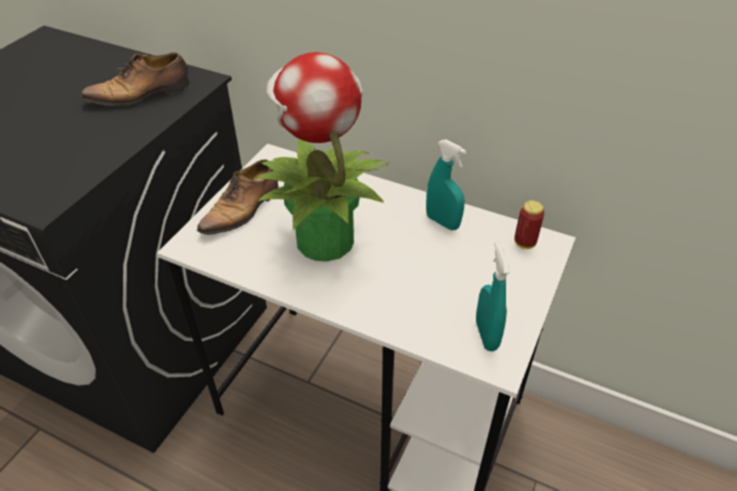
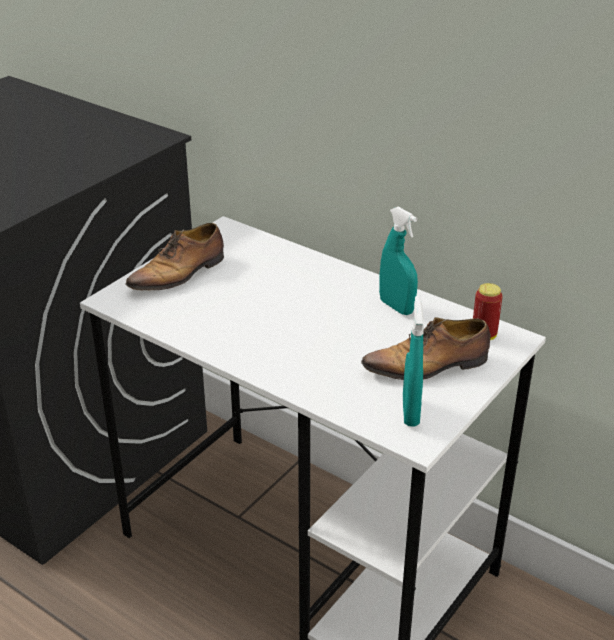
camera: 10 degrees right, 10 degrees down
(141, 94) = (94, 144): shoe -> shoe (429, 366)
(323, 239) = (259, 309): potted plant -> none

